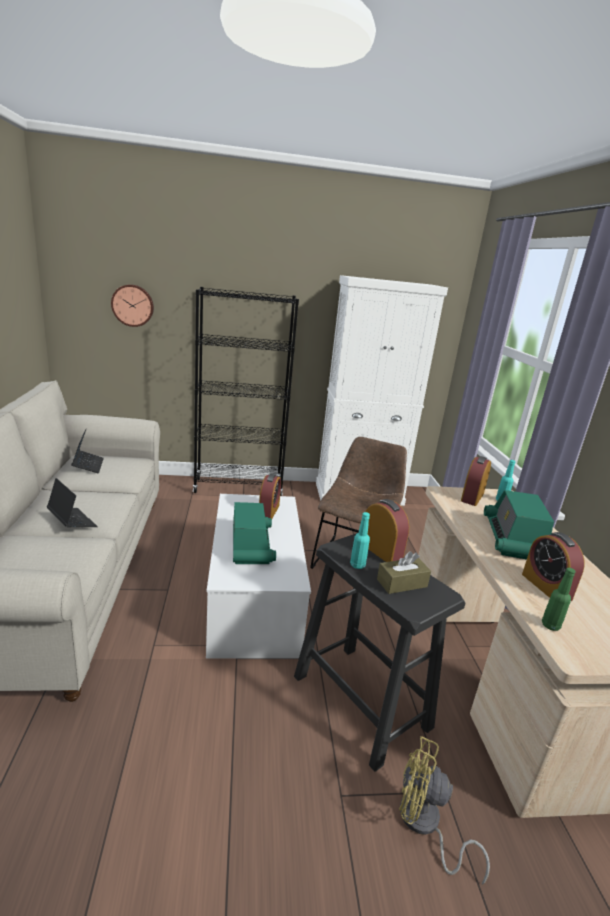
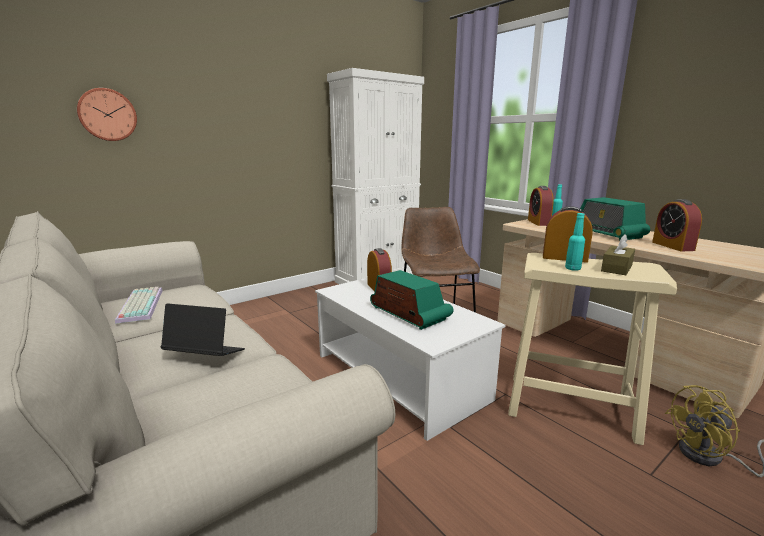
camera: 30 degrees left, 5 degrees down
(88, 465) = (139, 305): laptop -> keyboard
(238, 487) = (271, 304): black bookcase -> none
(360, 700) = (569, 406): black stool -> beige stool
(546, 586) = (672, 246): alarm clock -> alarm clock turned 45 degrees clockwise
(550, 625) = (719, 259): green bottle -> none

